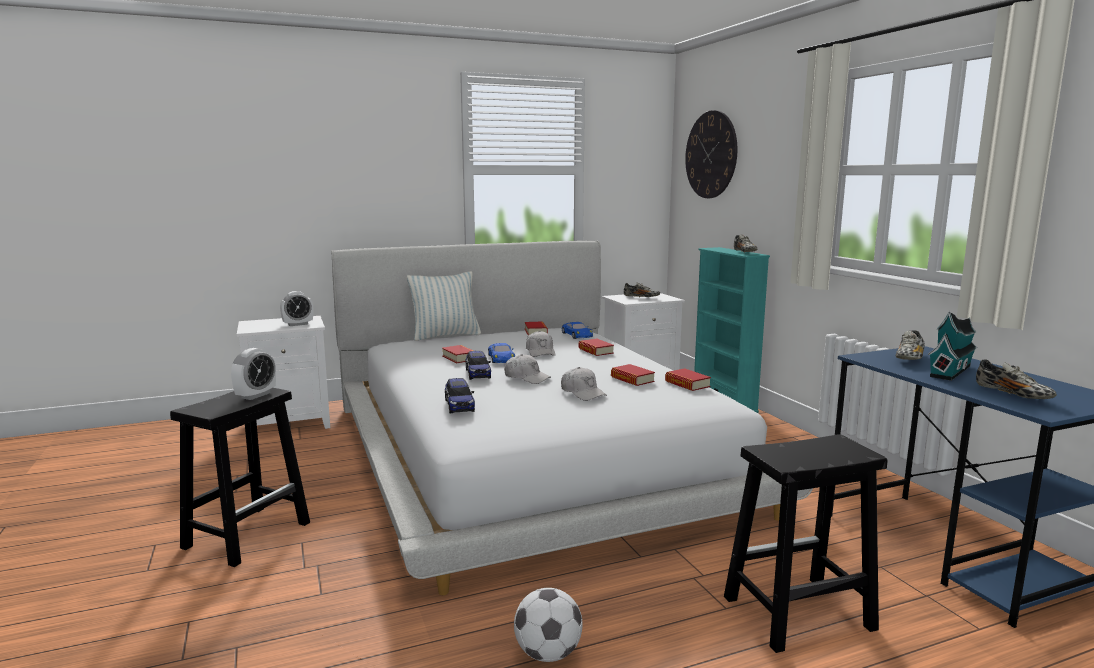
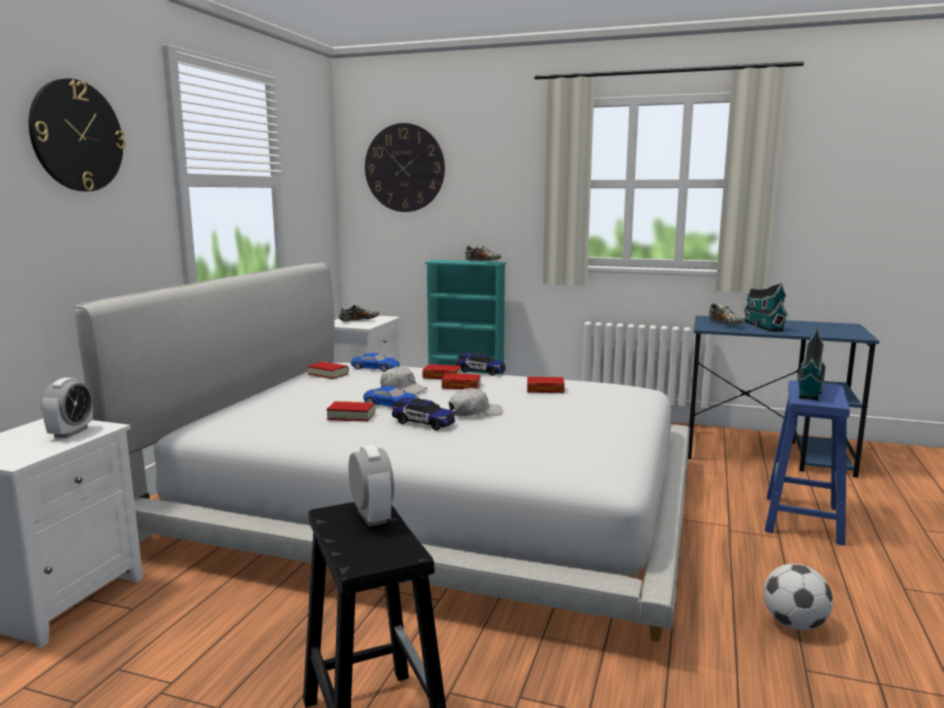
camera: 50 degrees left, 0 degrees up
(376, 143) = (77, 136): none -> wall clock
(445, 336) = (242, 402): pillow -> none
(459, 405) = (509, 453): toy car -> toy car (480, 372)
(583, 393) = (553, 410): white cap -> none
(687, 384) = (583, 382): book -> book (461, 386)
(796, 614) = (803, 520): black stool -> blue stool
(809, 447) = (809, 391): none -> toy house
(1013, 395) = (824, 332): shoe -> none

